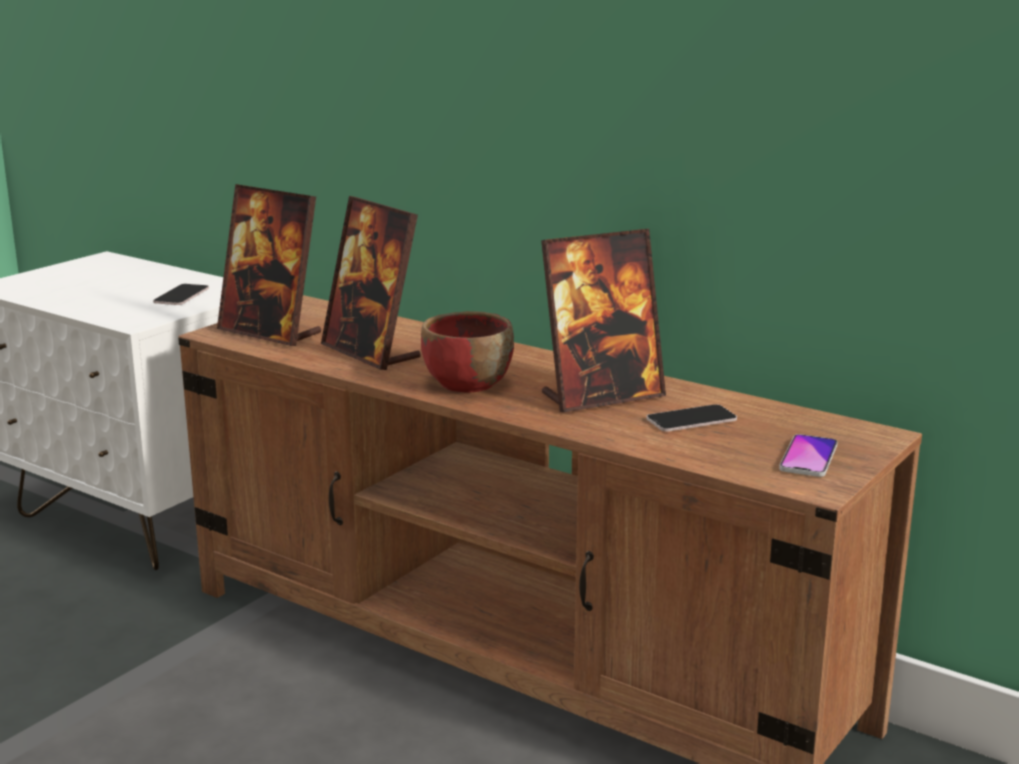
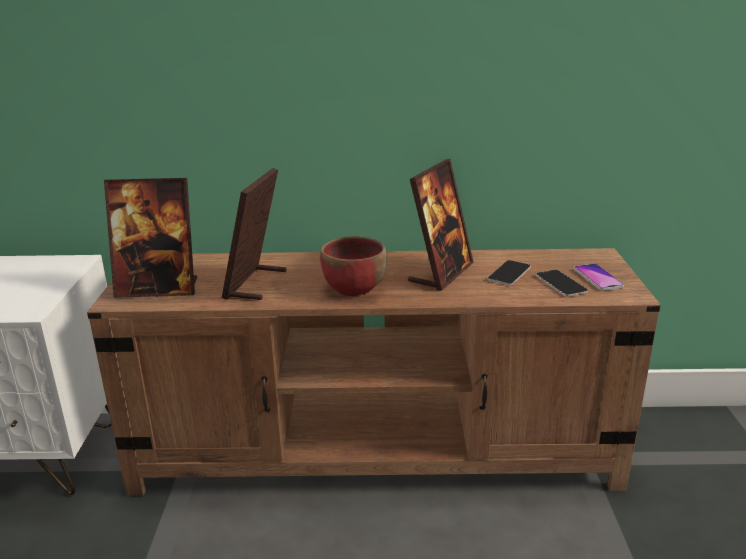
camera: 35 degrees left, 5 degrees up
(181, 296) = (34, 278): phone -> phone (561, 284)
(371, 352) = (255, 284): picture frame -> picture frame turned 90 degrees clockwise

